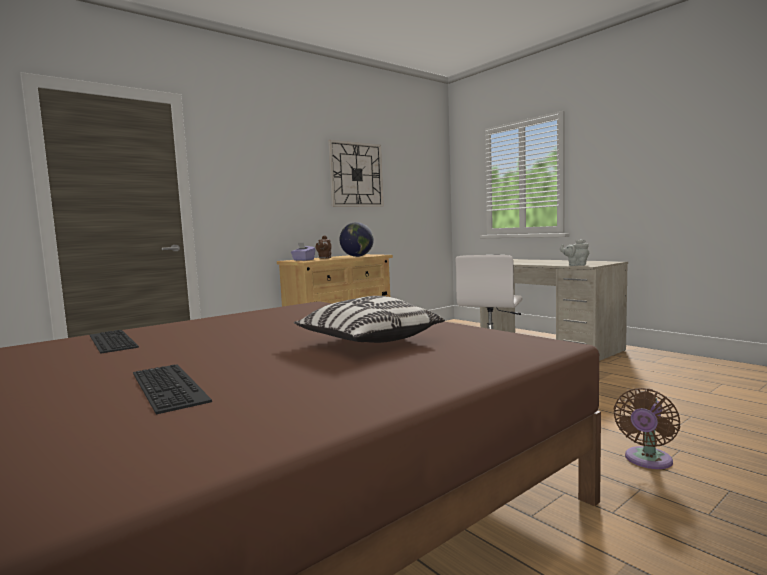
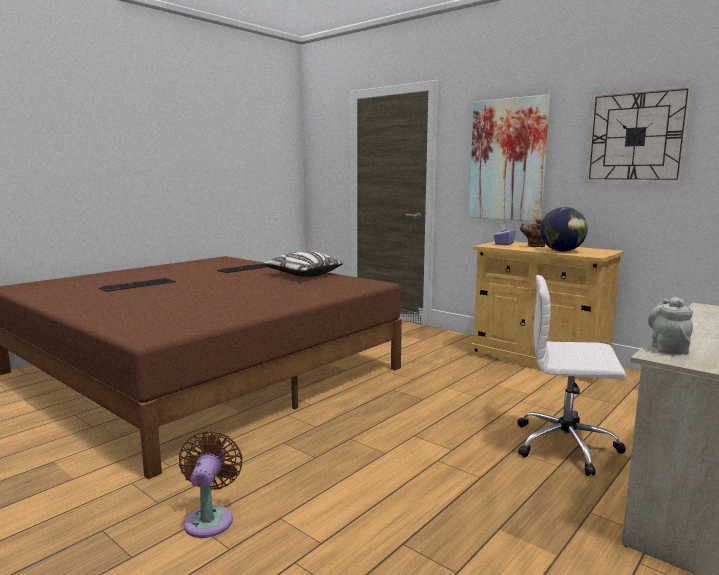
camera: 80 degrees right, 5 degrees up
(270, 187) = (507, 160): none -> picture
(368, 342) = (201, 302): pillow -> pillow (303, 275)
(647, 461) = (210, 518): brown fan -> brown fan turned 60 degrees clockwise

